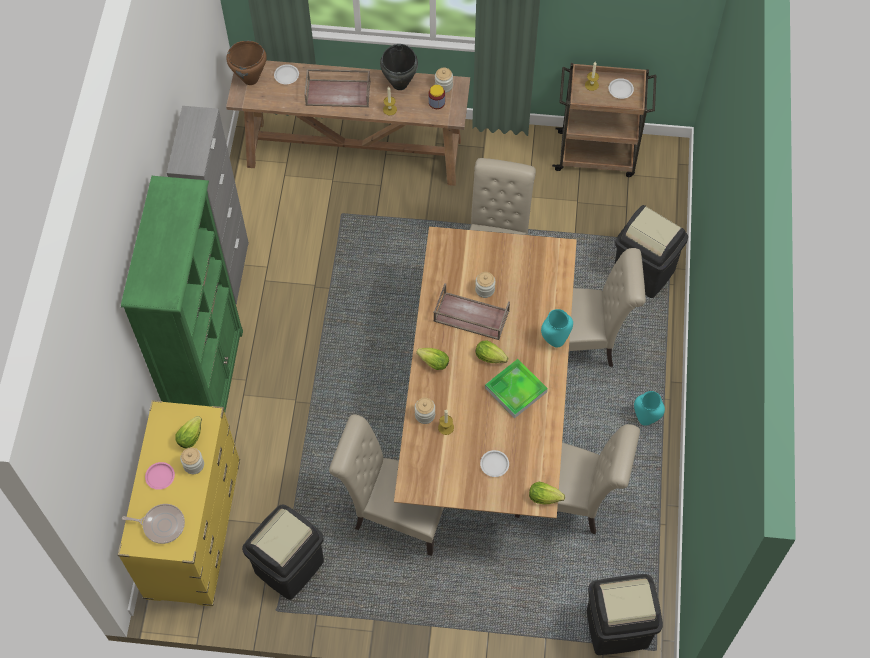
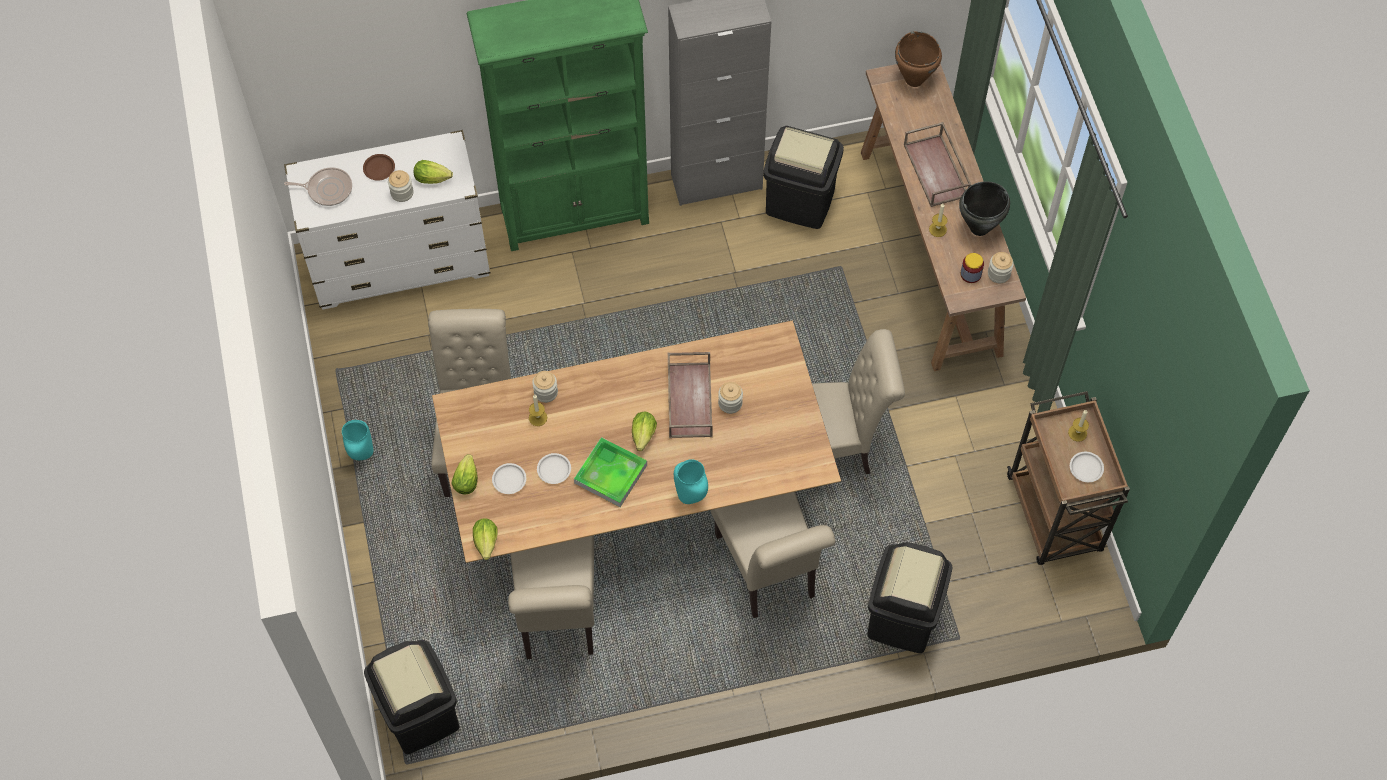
camera: 70 degrees right, 0 degrees up
(160, 477) = (379, 168): pink plate -> brown plate
(161, 524) = (327, 189): frying pan -> frying pan turned 75 degrees counterclockwise
(194, 530) = (400, 263): yellow dresser -> white dresser
(286, 75) = (936, 112): white plate -> white plate (554, 469)
(290, 567) = (388, 365): black trash can -> black trash can (799, 202)
(432, 362) = (615, 378): lettuce -> lettuce (467, 479)
(646, 418) = (697, 675): turquoise vase -> turquoise vase (362, 454)

